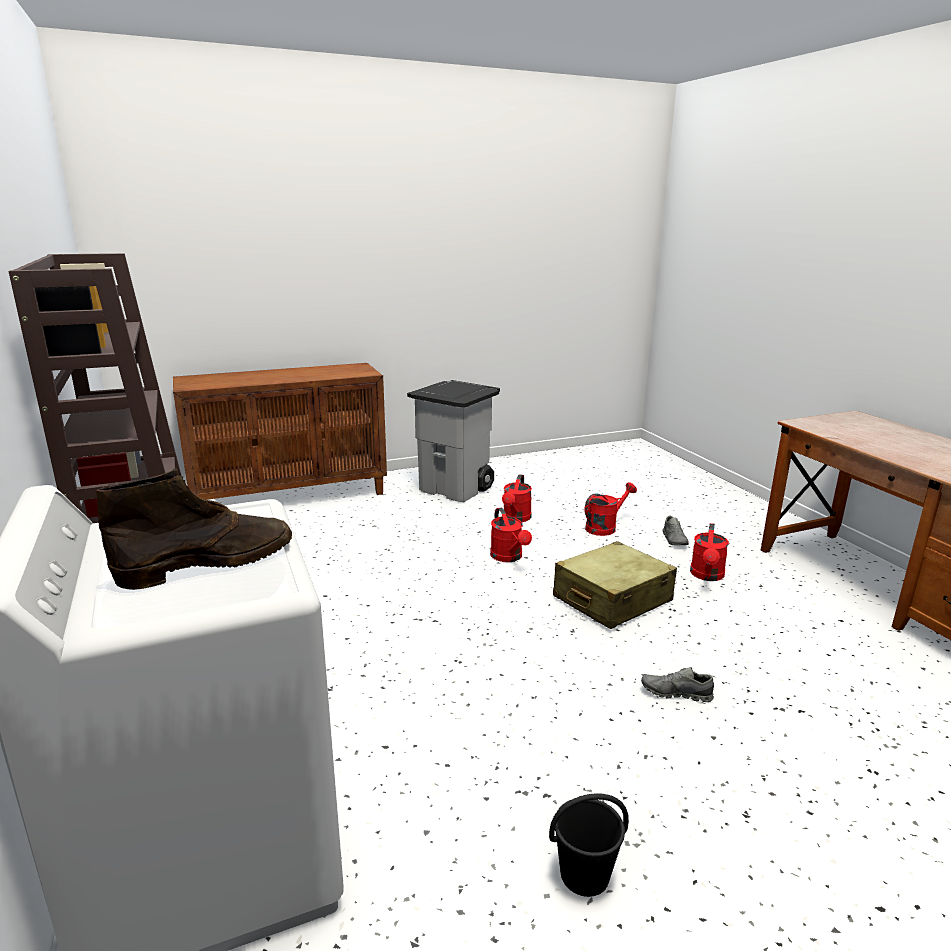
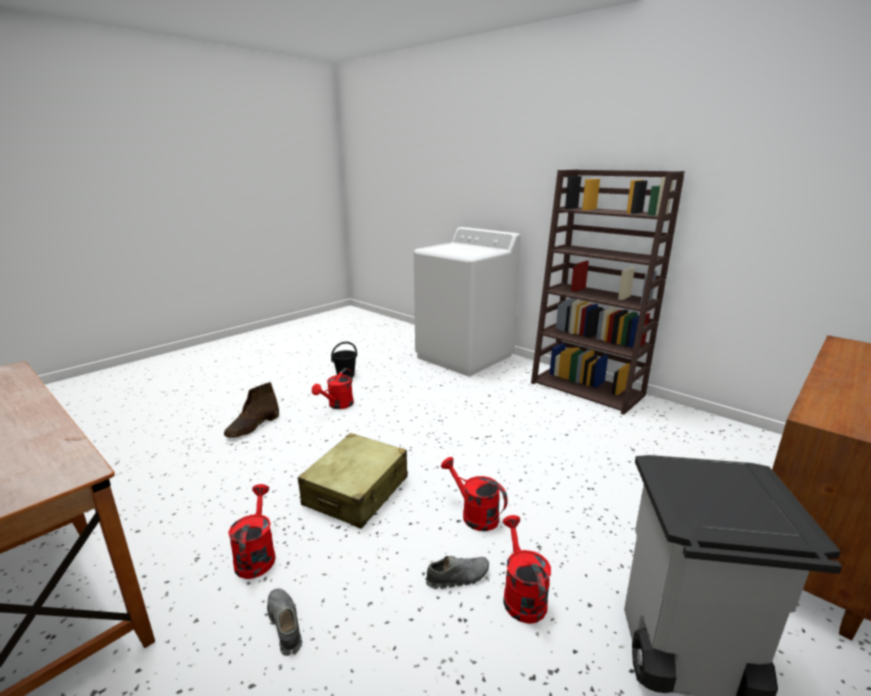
camera: 155 degrees right, 0 degrees up
(209, 562) = (453, 249): brown boot -> brown boot (252, 426)
(605, 527) = (391, 622): red watering can -> red watering can (338, 405)
(676, 693) = (307, 435): grey shoe -> grey shoe (457, 577)

